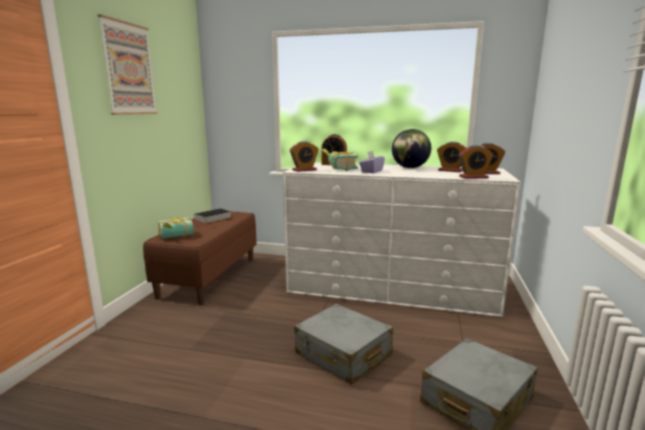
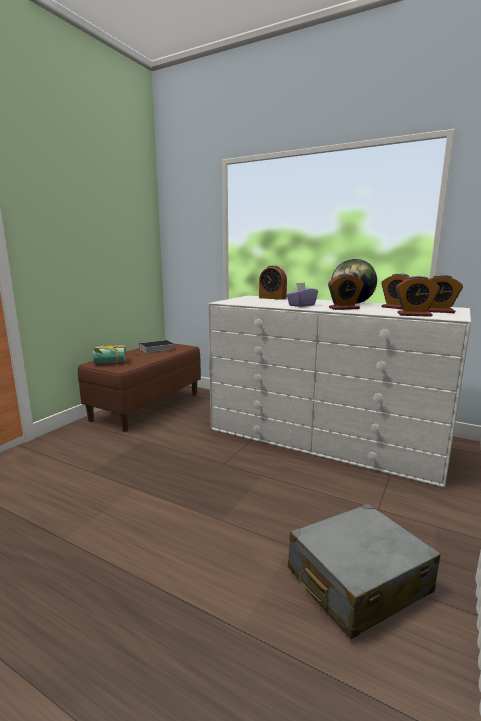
camera: 15 degrees right, 0 degrees up
(129, 69) = (71, 199): picture -> none
(304, 170) = (232, 302): alarm clock -> alarm clock (344, 308)
(339, 169) = (270, 302): book -> none
(343, 354) = (233, 500): grey suitcase -> none

